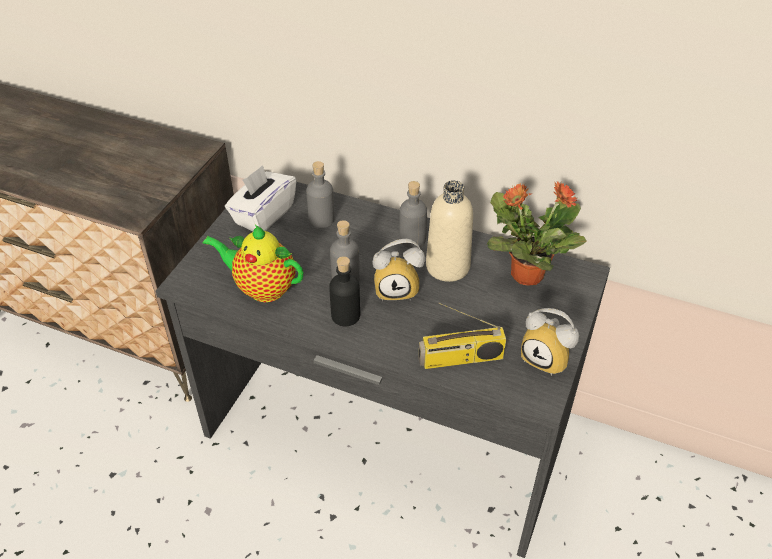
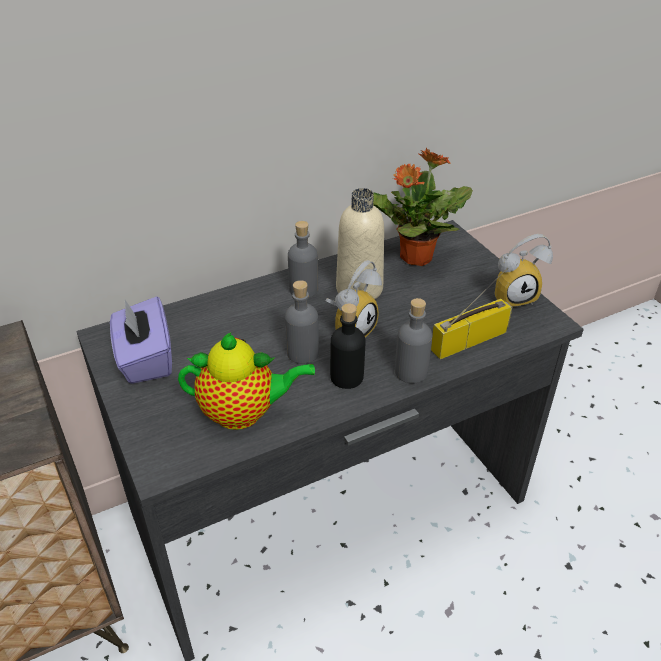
camera: 50 degrees left, 5 degrees down
(262, 288) = (244, 413): teapot -> teapot turned 150 degrees counterclockwise
(263, 215) = (145, 359): white tissue box -> purple tissue box
(321, 219) = (206, 326): grey bottle -> grey bottle (411, 372)
(460, 359) = (469, 339): radio -> radio turned 150 degrees counterclockwise

